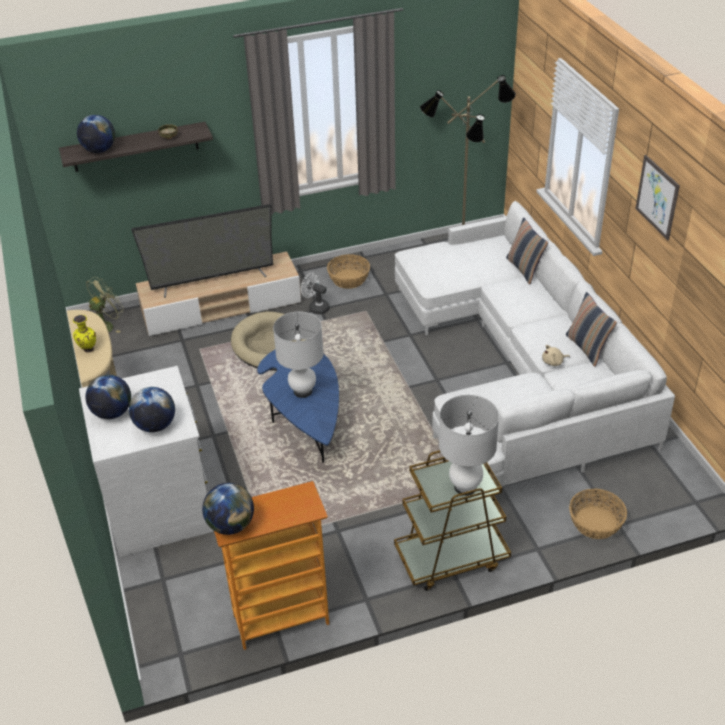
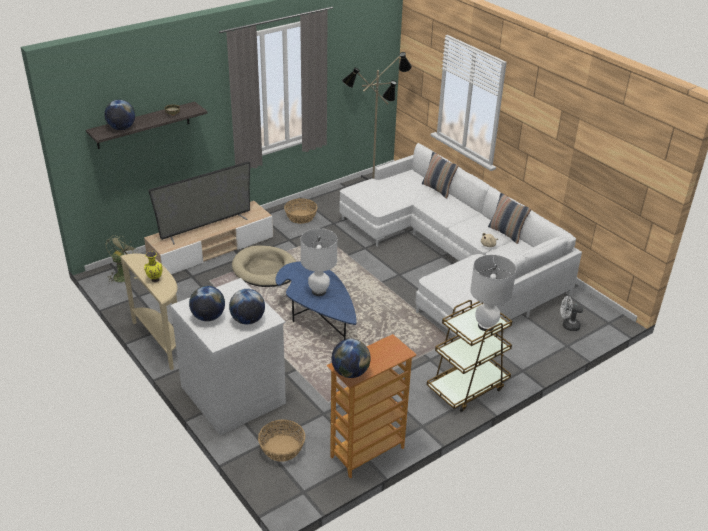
camera: 20 degrees left, 5 degrees down
(316, 307) = (286, 239): white fan -> white fan (567, 325)
(596, 523) = (552, 347): basket -> basket (282, 448)
(657, 197) = (547, 117): picture -> none

